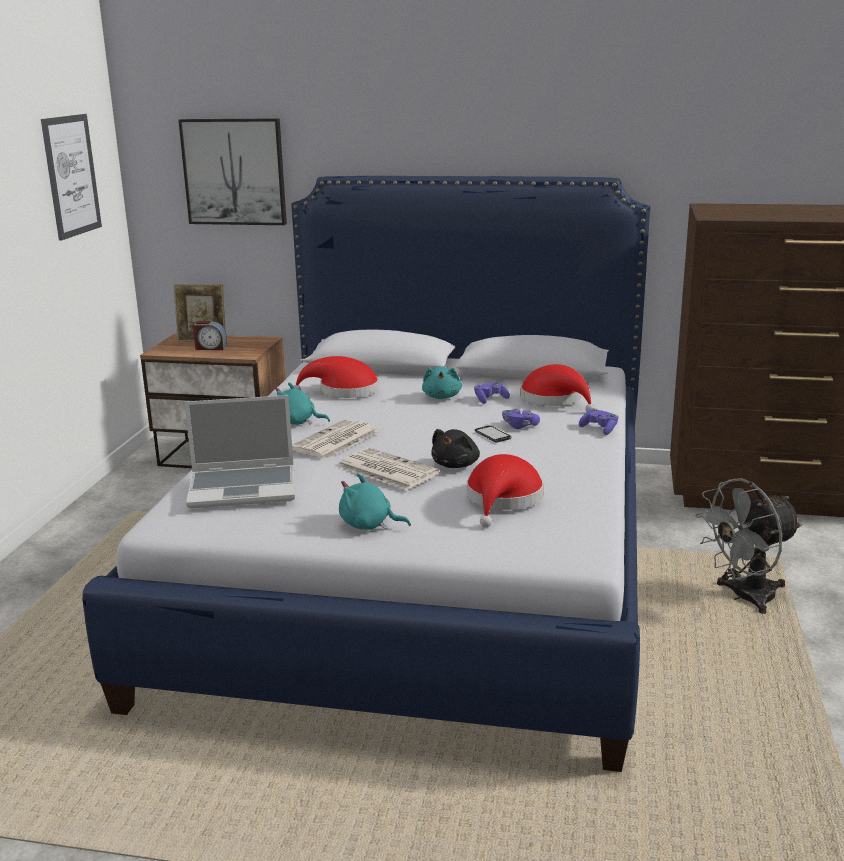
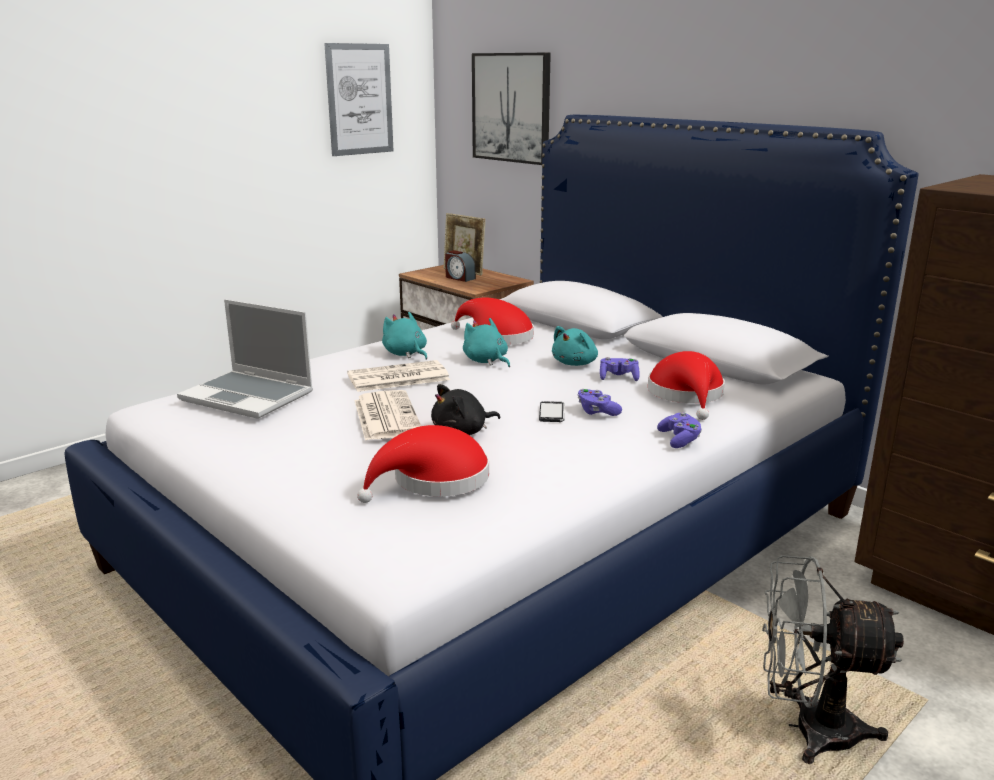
camera: 35 degrees right, 0 degrees up
(369, 525) = (277, 462): turquoise plush toy -> turquoise plush toy (486, 361)

